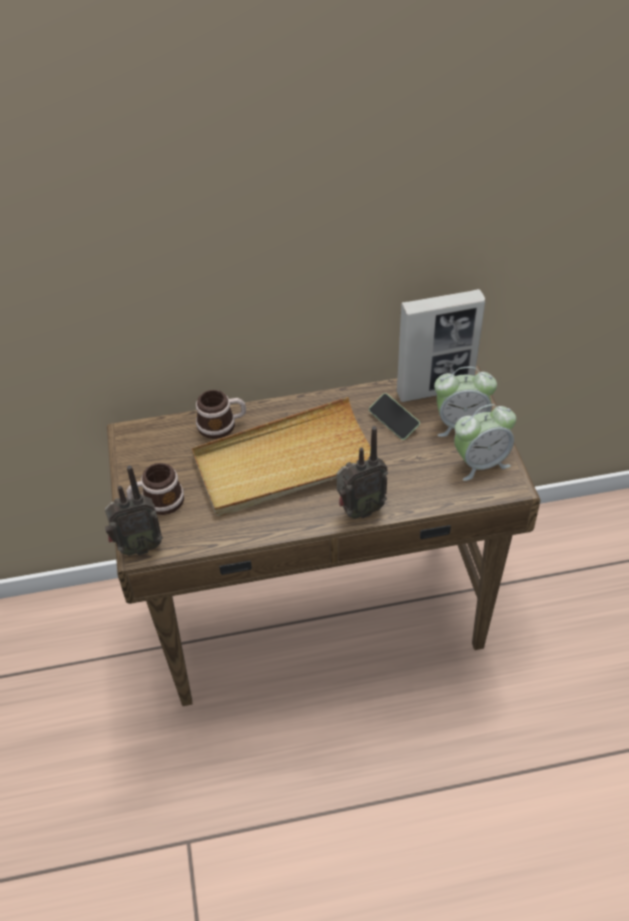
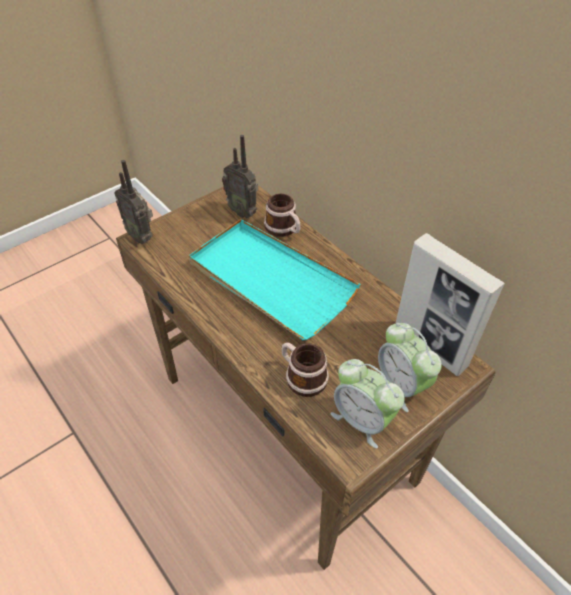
camera: 60 degrees right, 0 degrees up
(157, 502) = (187, 228): mug -> mug (302, 376)
(285, 462) = (270, 280): beige tray -> turquoise tray
(359, 510) = (247, 348): radio -> radio (243, 211)
(393, 422) = (366, 332): phone -> none

